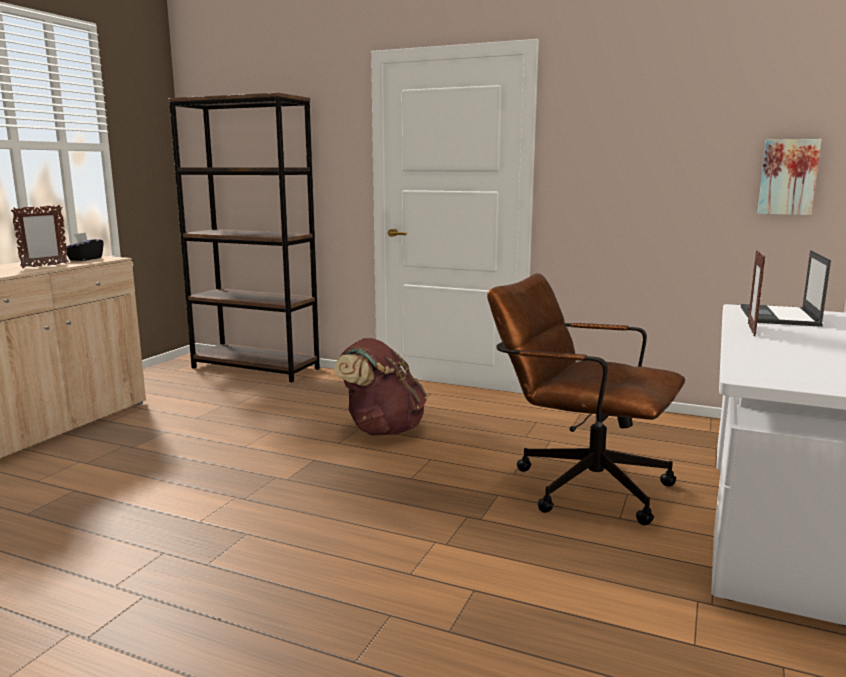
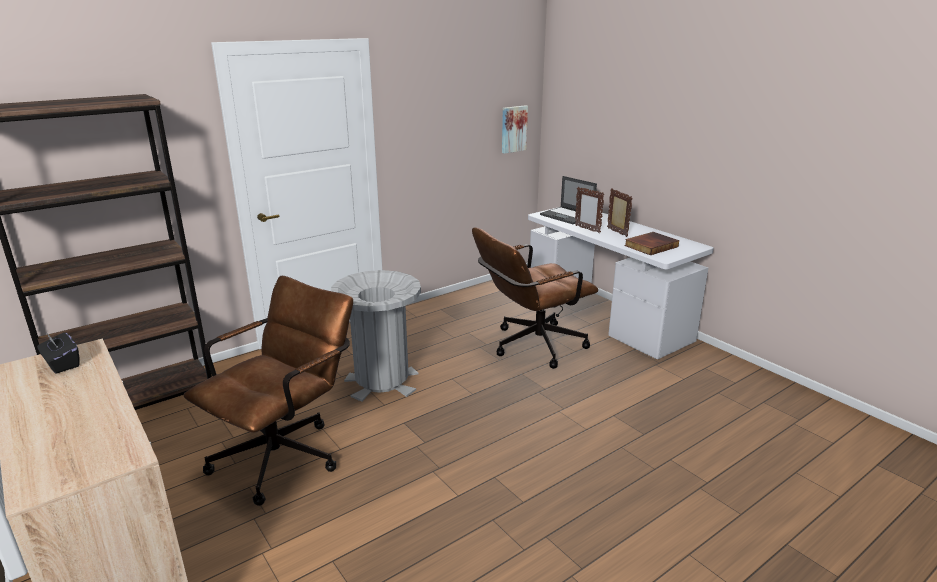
camera: 60 degrees left, 10 degrees up
(44, 266) = (80, 391): picture frame -> picture frame (617, 232)
(222, 429) = (286, 453): none -> brown office chair
(382, 430) = (382, 381): brown backpack -> grey trash can
(785, 365) = (650, 246): none -> book

